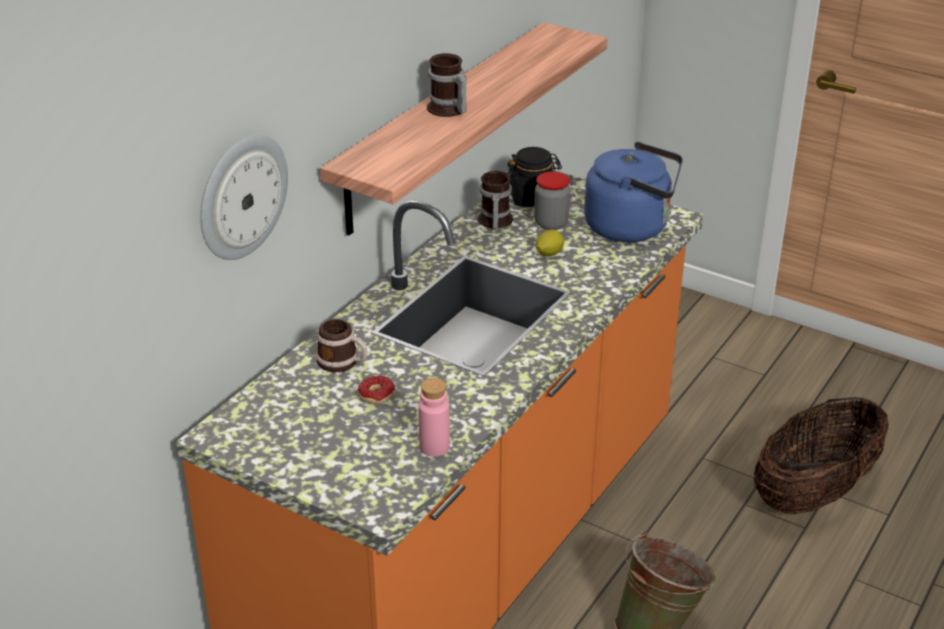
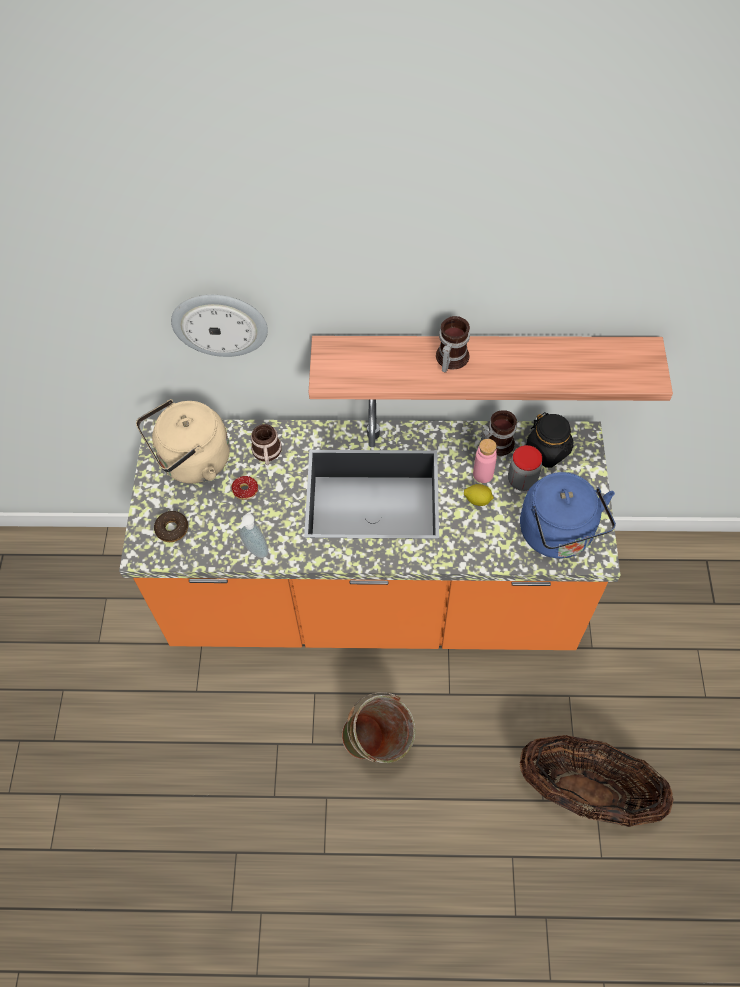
camera: 60 degrees right, 25 degrees up
(290, 423) = (192, 462): none -> beige kettle
(370, 471) = (172, 529): none -> donut
(434, 447) = (214, 549): pink bottle -> pink bottle (483, 474)
(467, 417) = (254, 551): none -> soap dispenser

